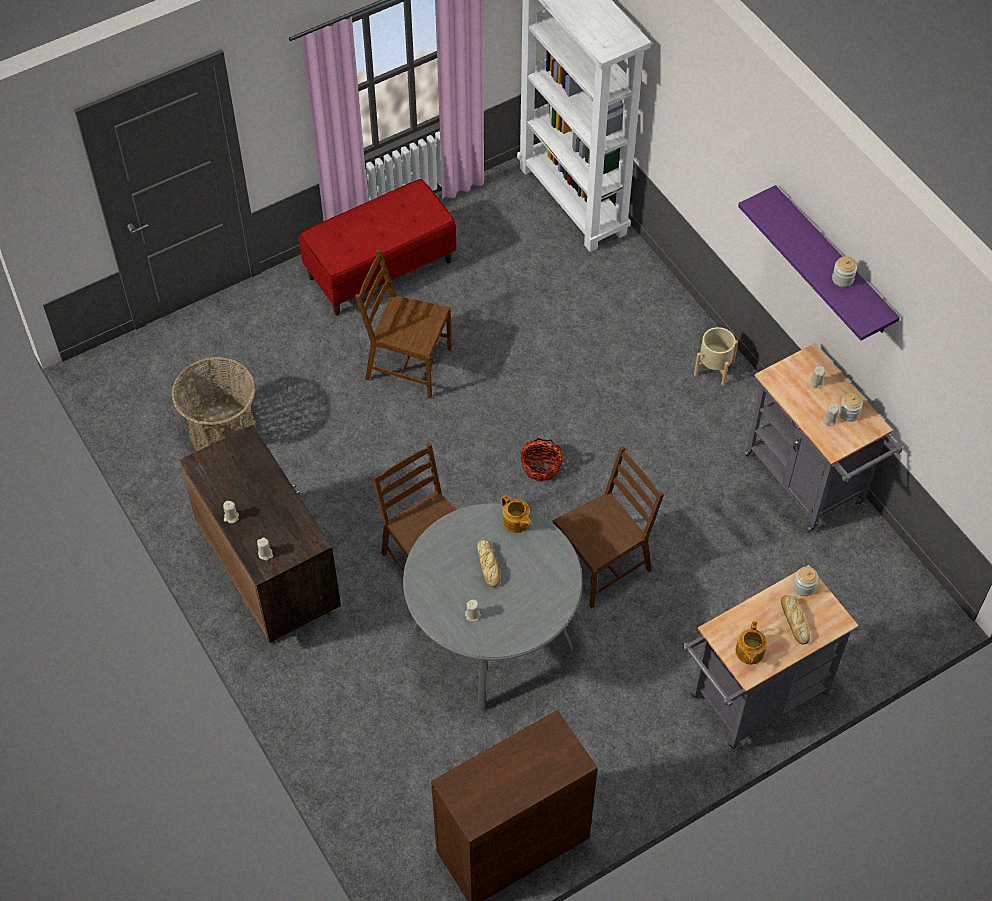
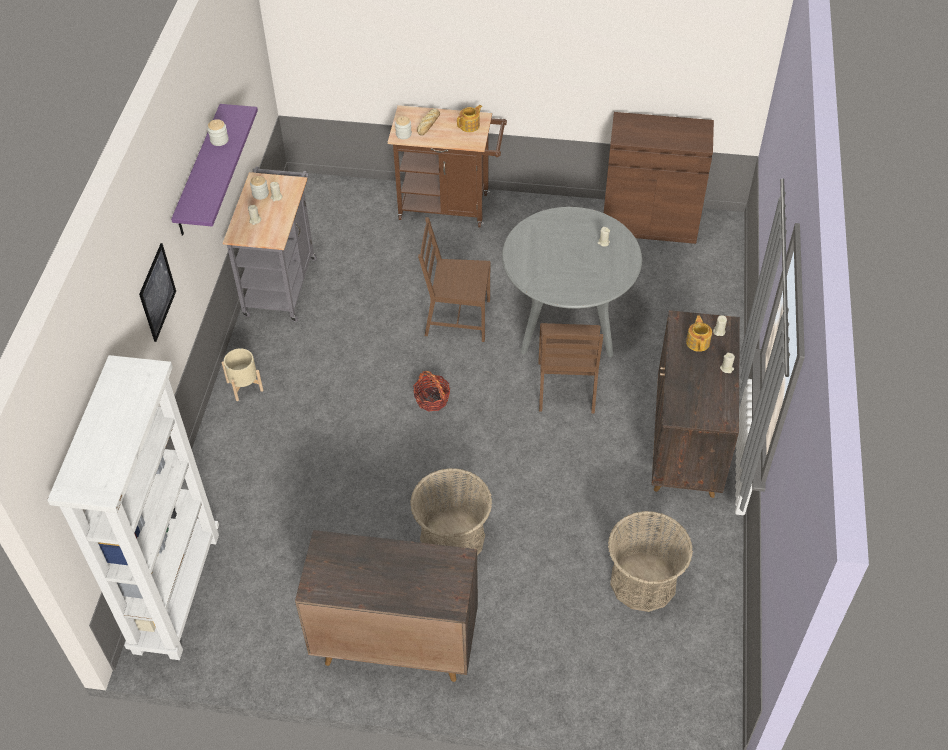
camera: 140 degrees left, 5 degrees down
(380, 269) = (394, 643): red bench -> brown cabinet
(407, 364) = (452, 538): brown chair -> basket
(489, 566) = (568, 261): bread -> none
(516, 522) = (526, 274): teapot -> teapot (698, 342)
(728, 163) = (157, 292): none -> picture
(751, 700) = (450, 206): grey cart -> brown cart

